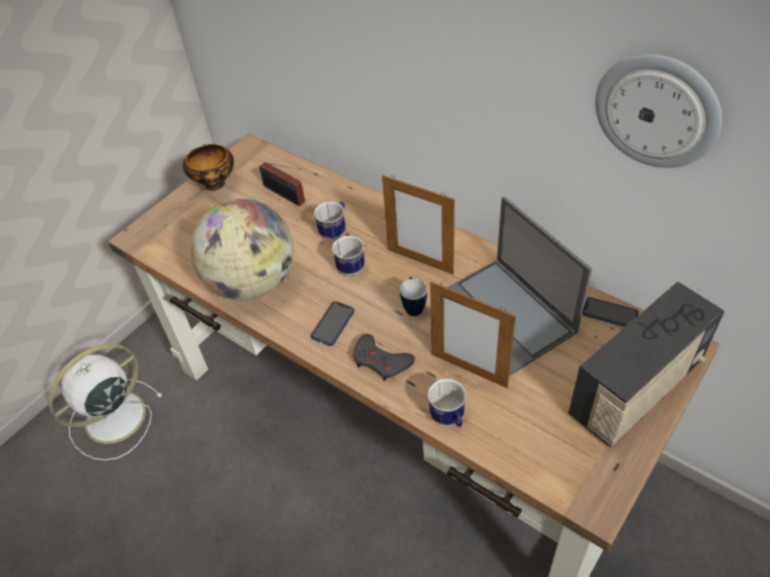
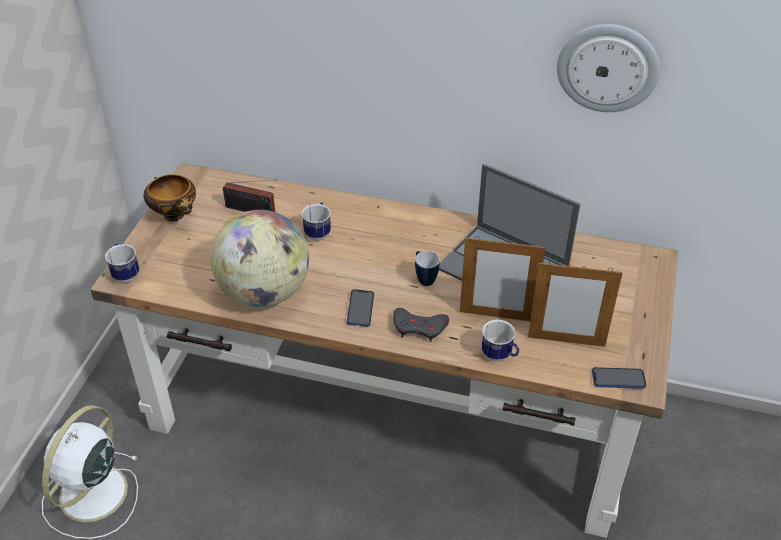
camera: 25 degrees left, 5 degrees down
(350, 265) = (349, 258): mug -> mug (125, 274)
(420, 261) = (410, 241): picture frame -> picture frame (566, 341)
(609, 314) = (587, 247): phone -> phone (618, 379)
(636, 390) = (633, 298): radio -> none

